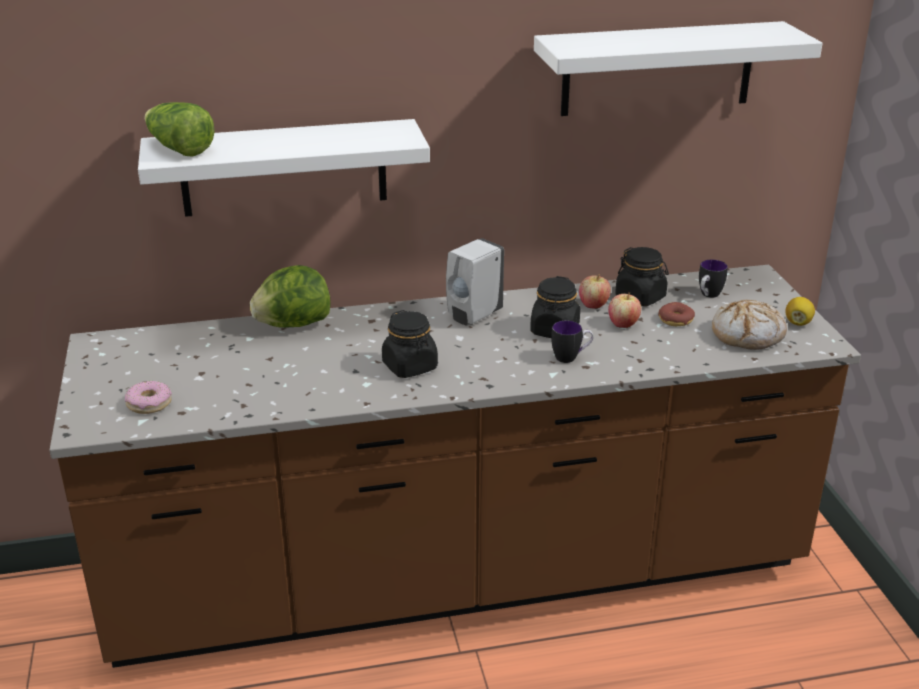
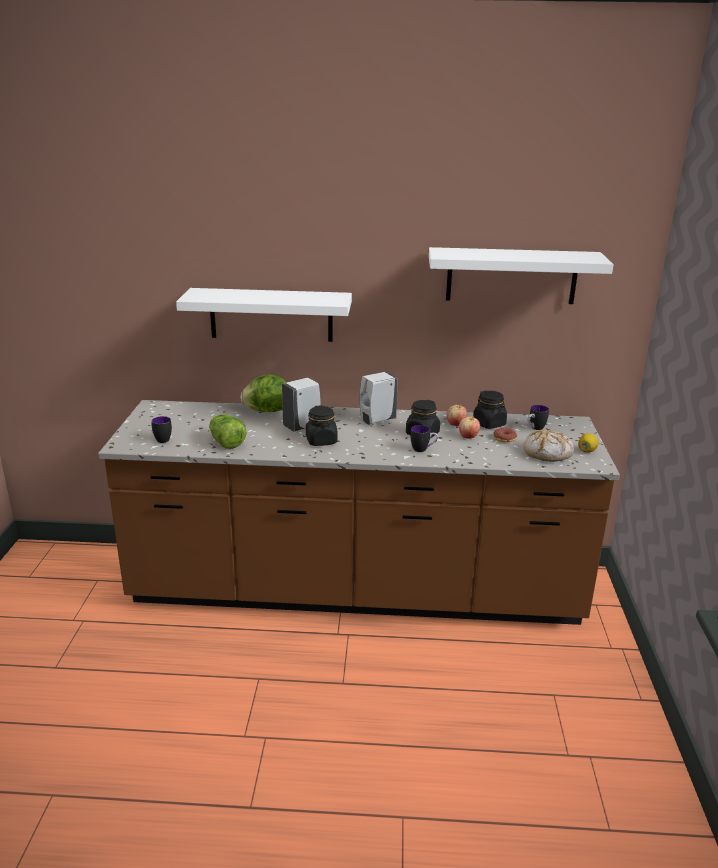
camera: 15 degrees right, 5 degrees down
(149, 403) = (163, 438): donut -> mug
(179, 149) = (205, 294): lettuce -> lettuce (226, 442)
(366, 345) = (303, 426): none -> white soap dispenser

